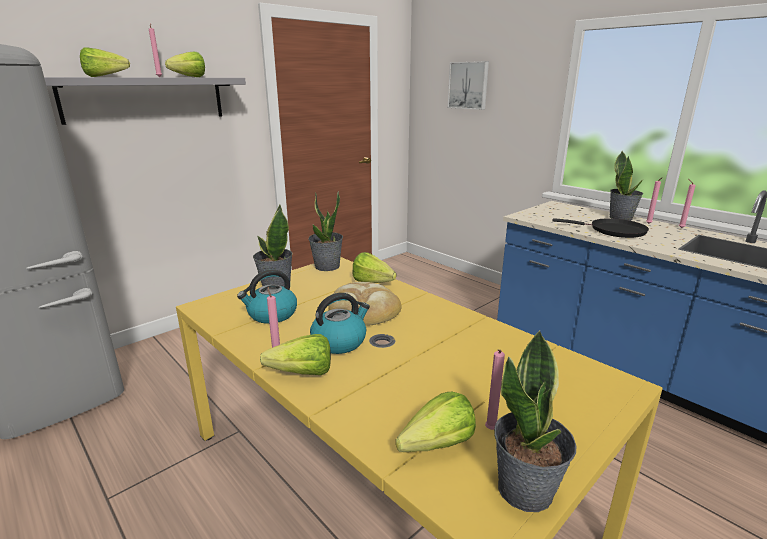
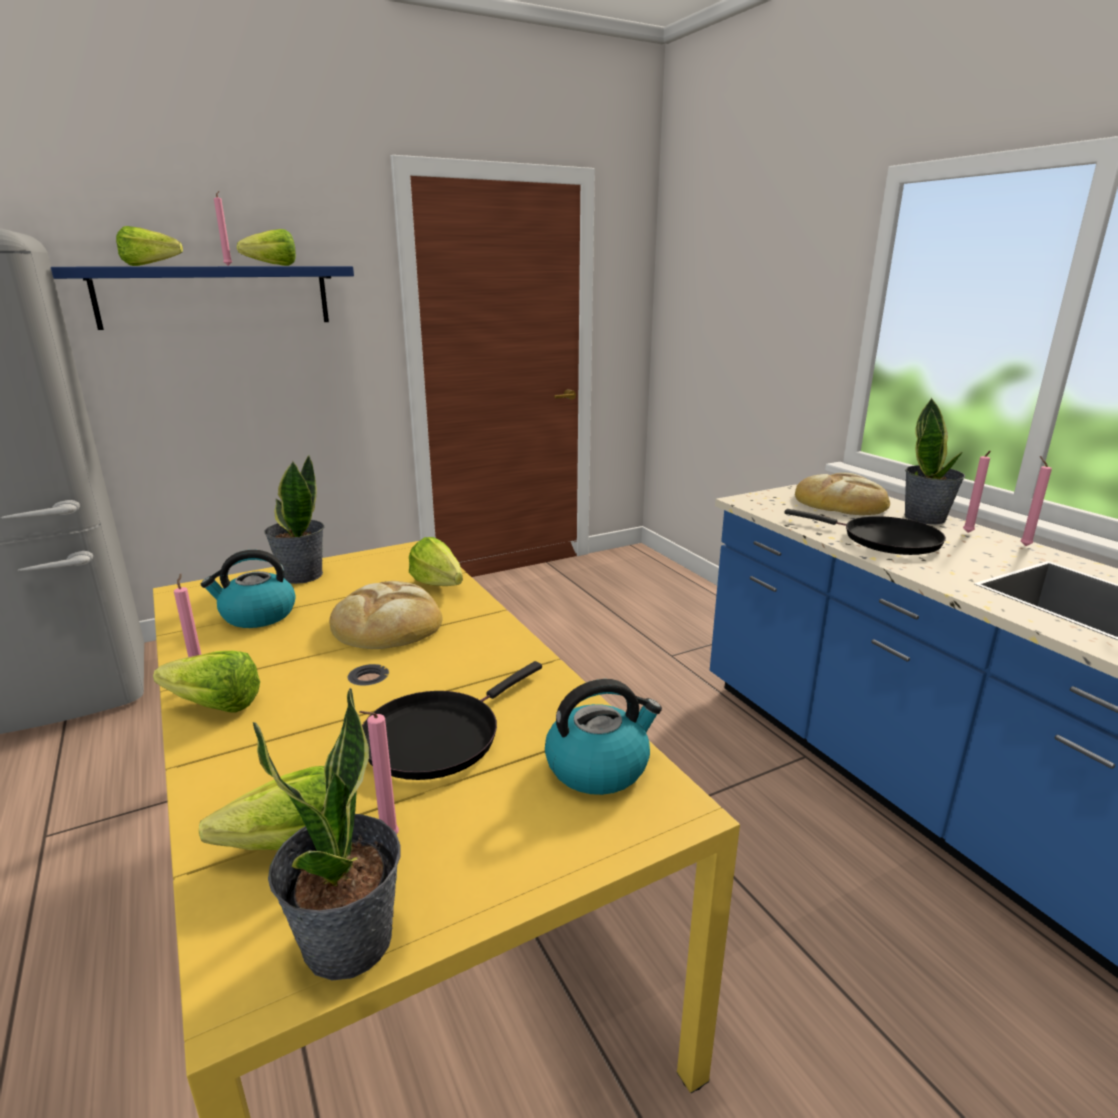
camera: 15 degrees right, 0 degrees up
(146, 99) = (215, 296): grey shelf -> blue shelf
(327, 266) = (398, 553): potted plant -> none
(339, 341) = (307, 667): kettle -> kettle (598, 766)
(461, 369) = (437, 736): none -> black frying pan
(468, 85) = (731, 278): picture -> none
(570, 213) = (840, 502): none -> bread

